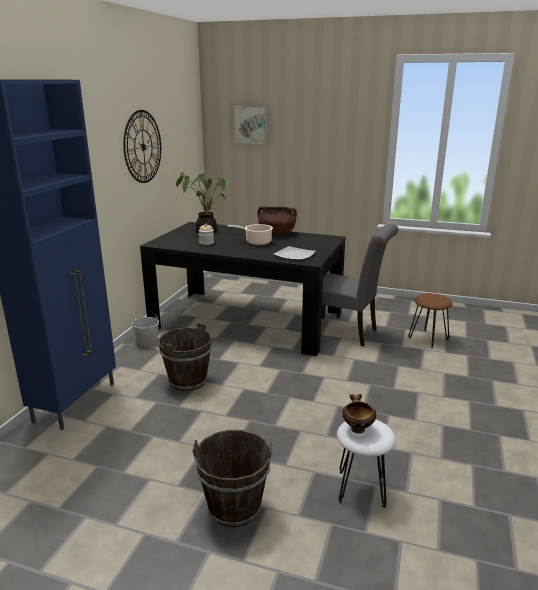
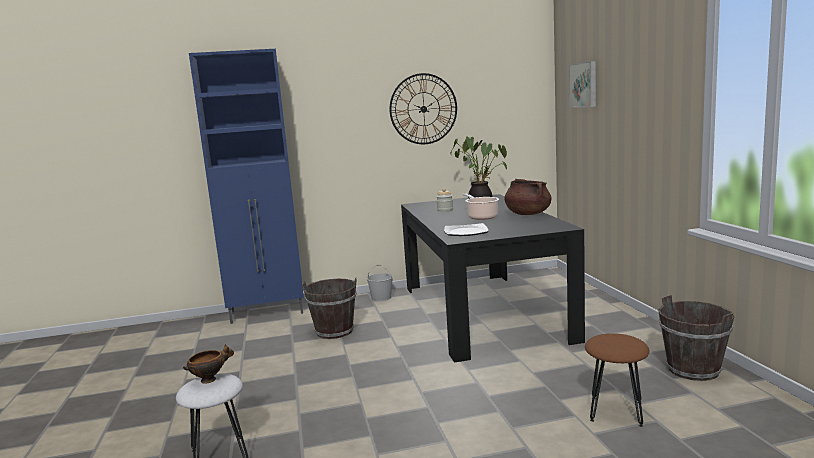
camera: 60 degrees right, 10 degrees down
(234, 507) = (166, 408): brown bucket -> brown bucket (692, 370)
(345, 332) = (538, 359): grey chair -> none

